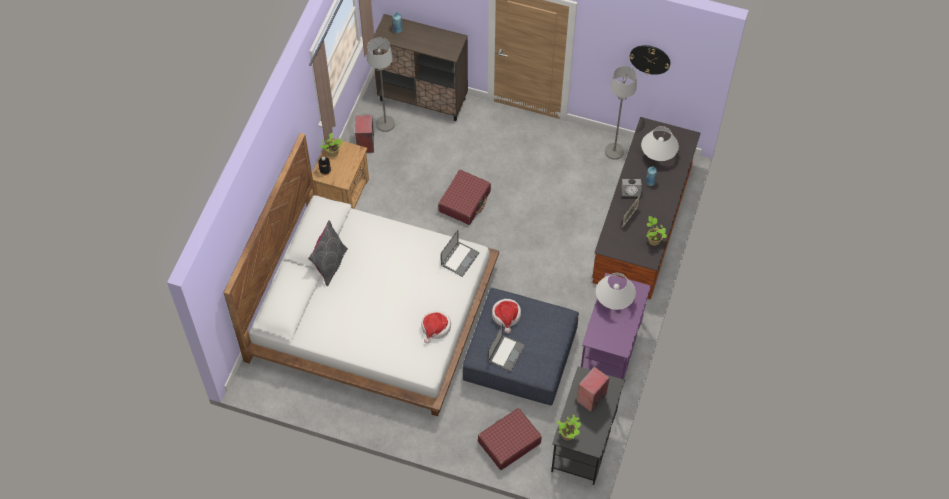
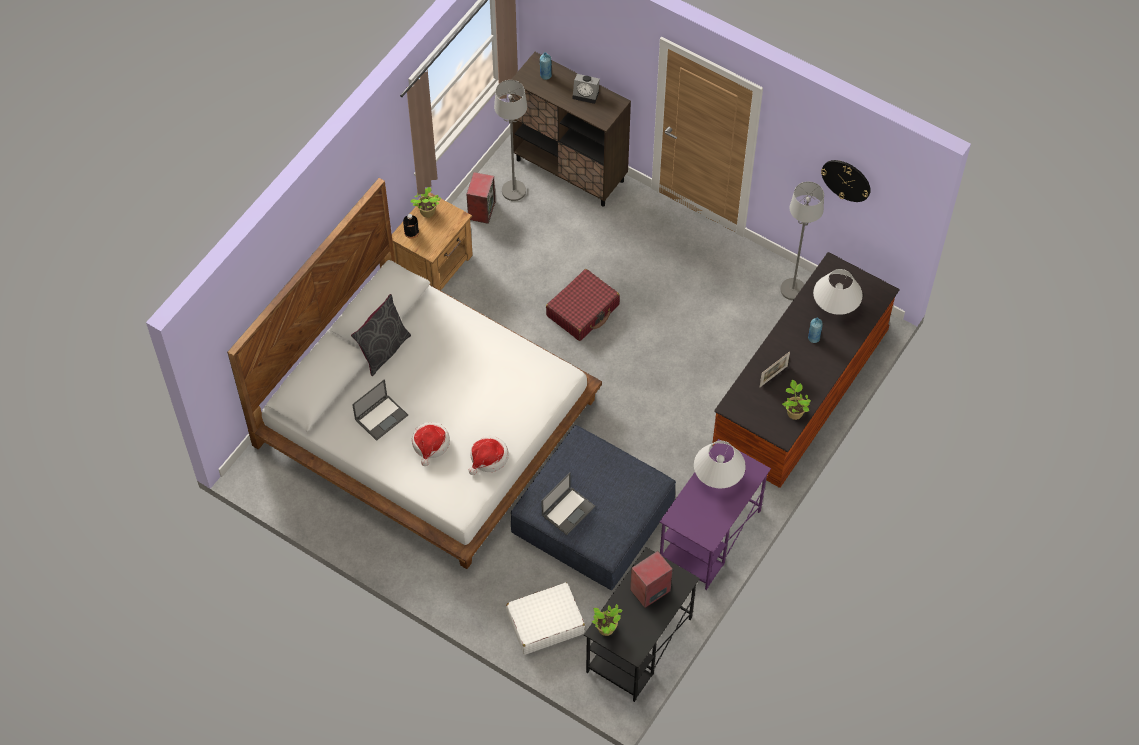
camera: 15 degrees right, 0 degrees up
(460, 258) = (545, 379): laptop -> laptop (381, 417)
(506, 316) = (583, 464): hat -> hat (430, 444)
(509, 442) = (545, 623): red suitcase -> white suitcase
(631, 192) = (785, 346): alarm clock -> alarm clock (586, 94)

